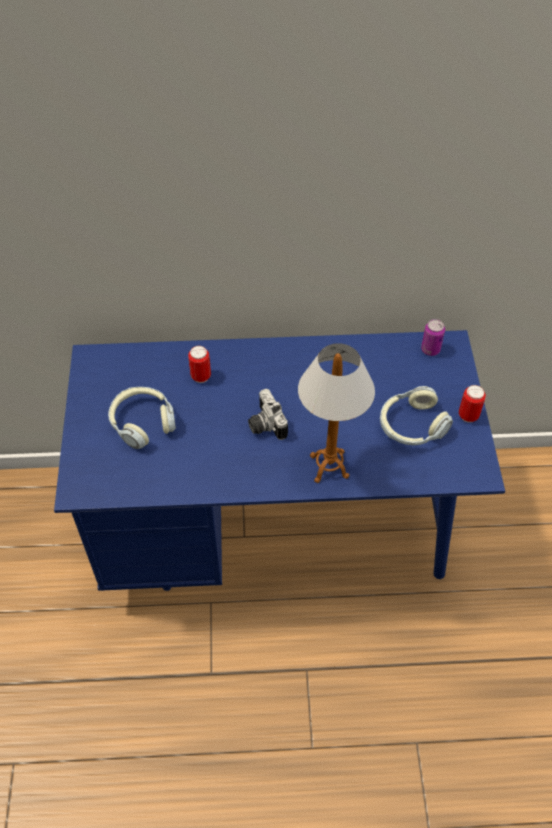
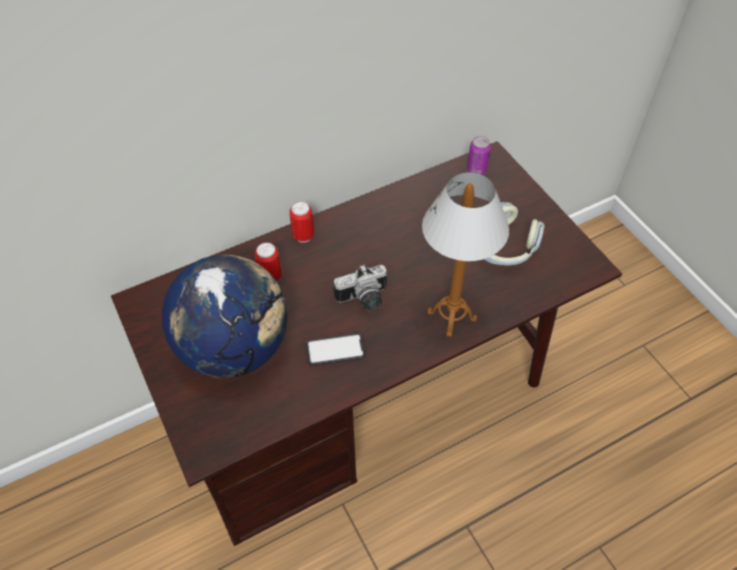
camera: 25 degrees left, 0 degrees up
(142, 422) = (235, 347): headphones -> globe
(218, 455) = (335, 350): none -> phone
(264, 425) = (364, 300): camera -> camera turned 60 degrees counterclockwise
(276, 533) = (369, 408): blue desk -> brown desk
(468, 416) = (547, 217): can -> can (303, 236)

